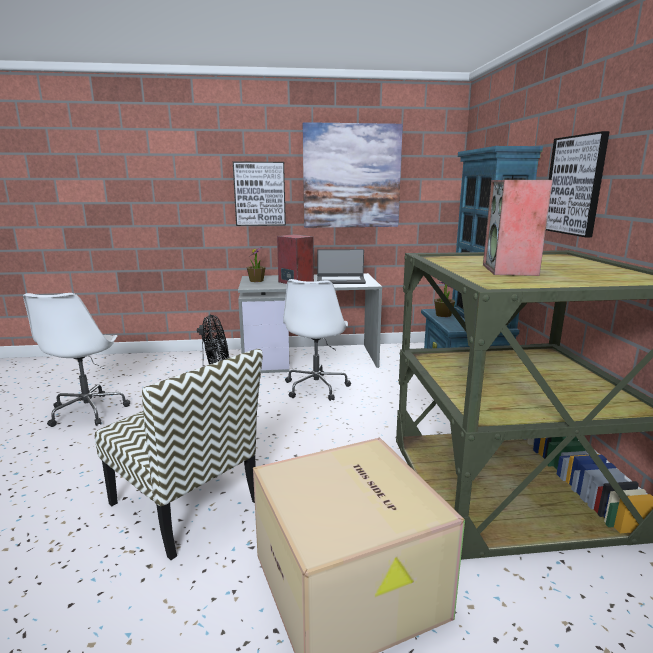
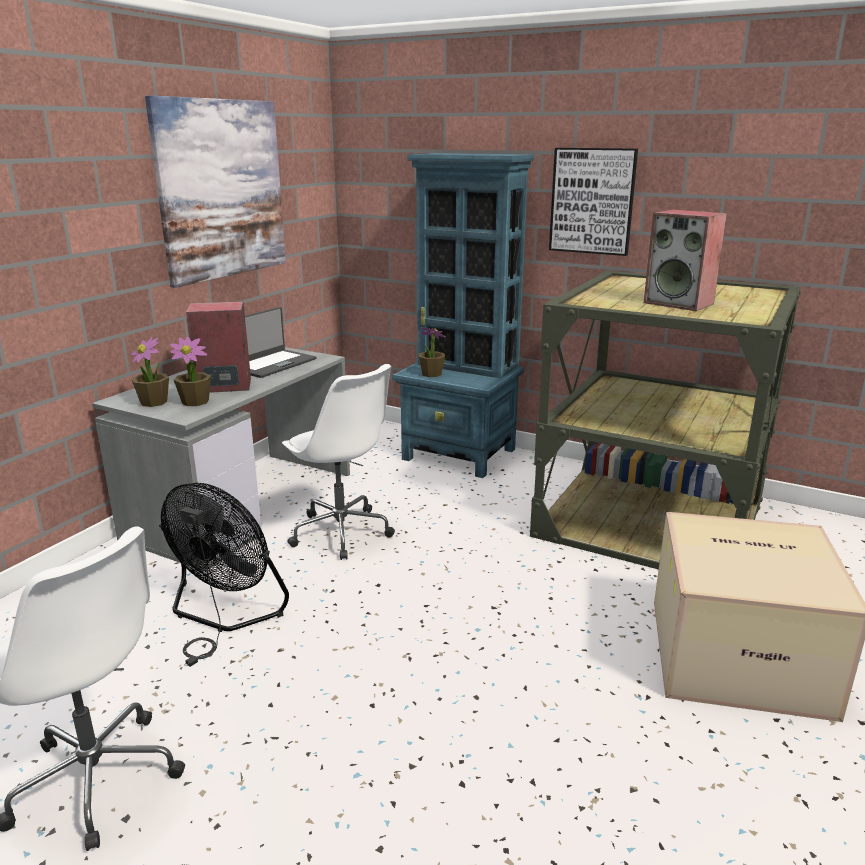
camera: 55 degrees left, 5 degrees up
(187, 503) = (525, 724): chair -> none
(259, 194) = (94, 236): picture -> none
(267, 284) = (195, 402): none -> potted plant

